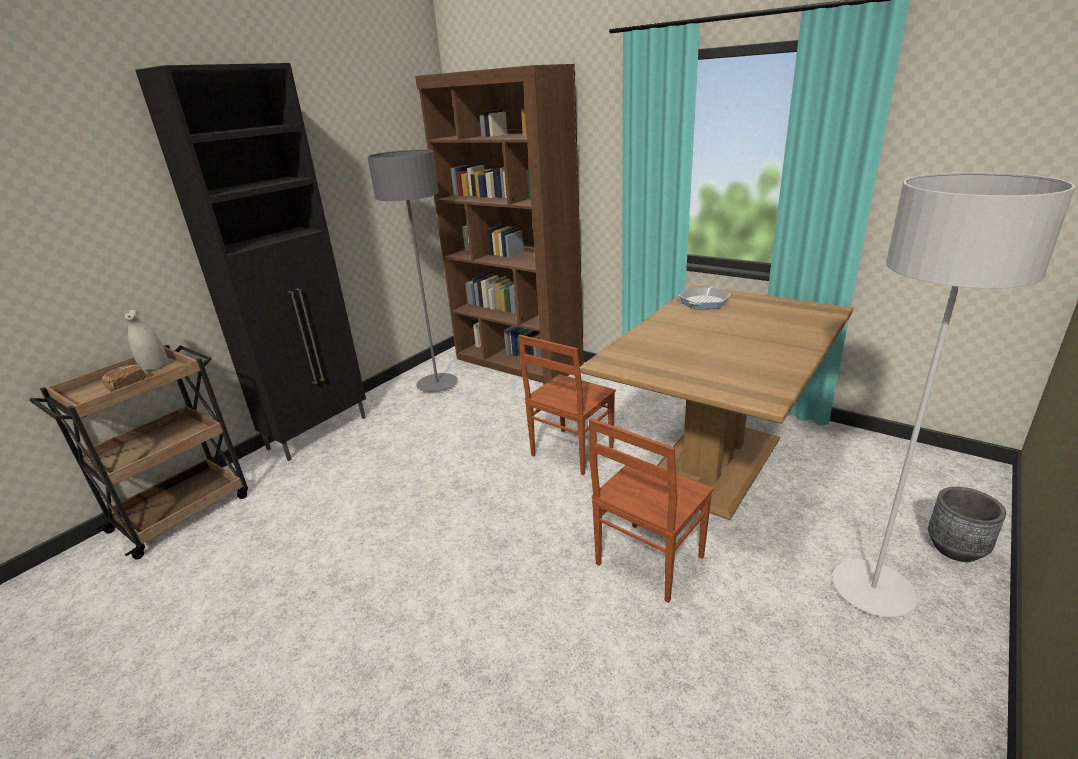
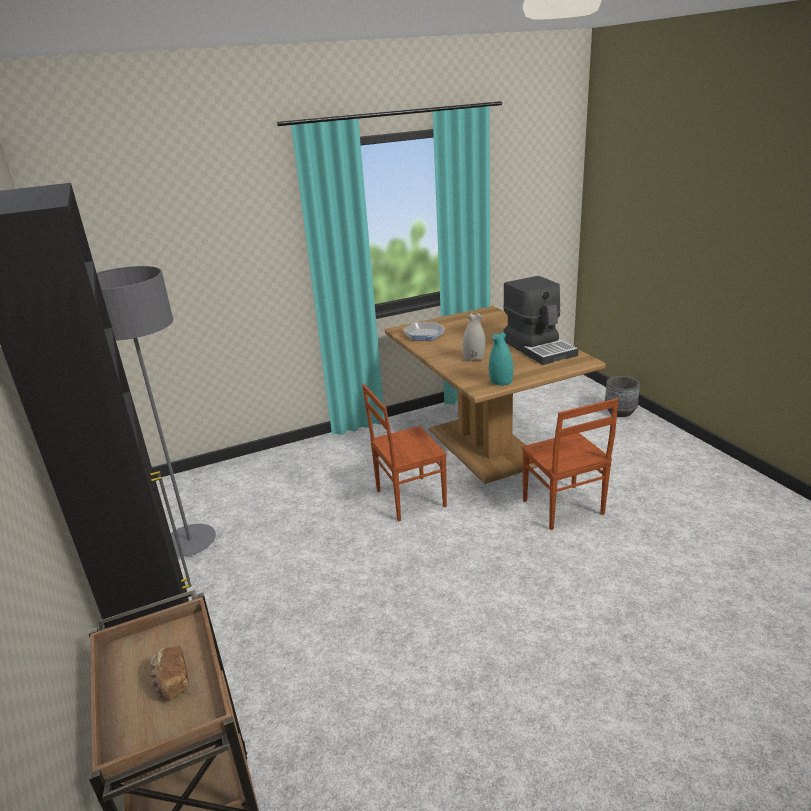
camera: 60 degrees left, 0 degrees up
(154, 367) = (135, 654): white vase -> white vase (474, 358)
(518, 362) = (222, 479): brown bookcase -> none
(570, 452) = (409, 498): brown chair -> brown chair turned 90 degrees clockwise
(634, 367) = (500, 382): none -> turquoise vase
(762, 363) = (539, 348): none -> coffee machine
(872, 590) = (634, 446): grey floor lamp -> none

